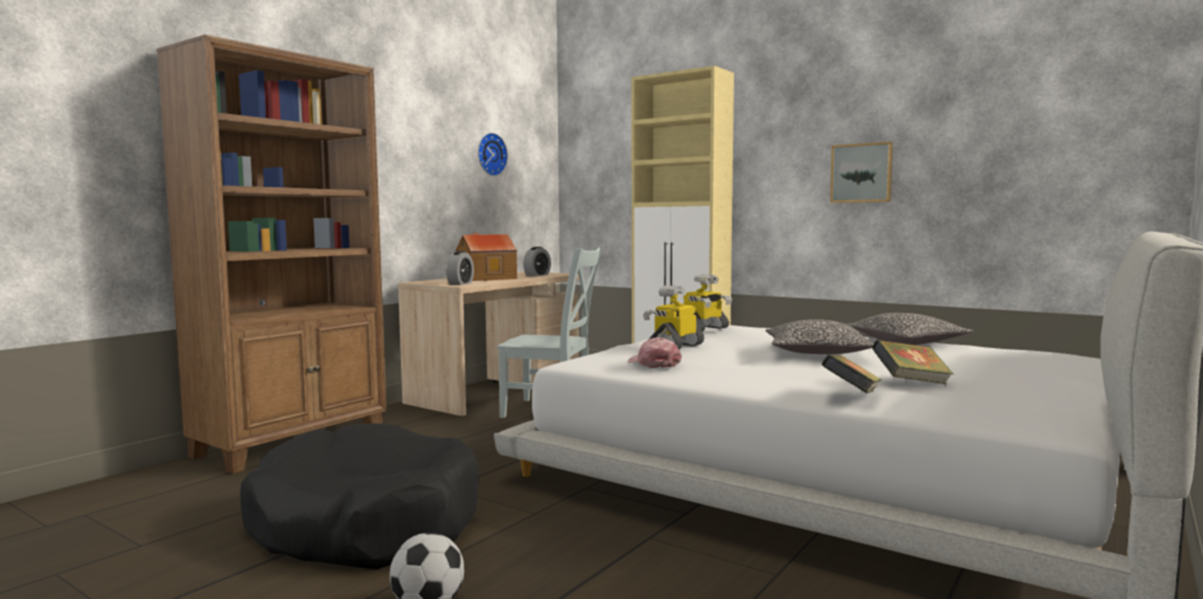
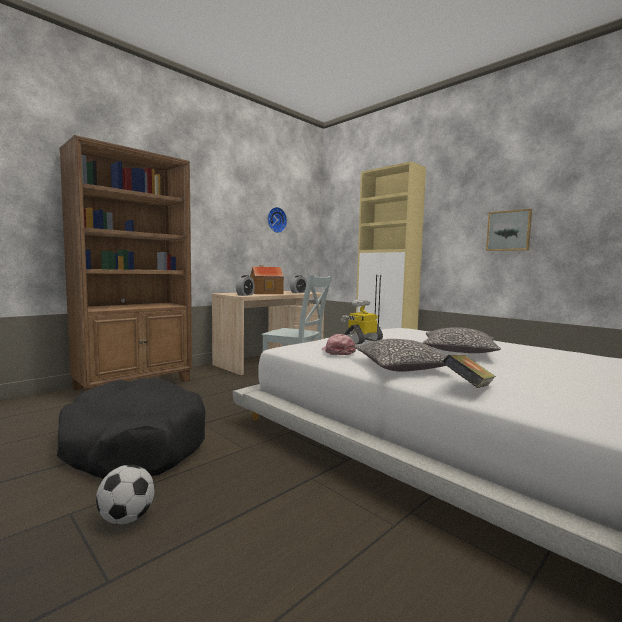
camera: 10 degrees right, 0 degrees up
(702, 329) = (388, 330): toy robot -> none
(906, 342) = (531, 347): pillow -> pillow (402, 367)
(911, 382) = (523, 380): book -> none

